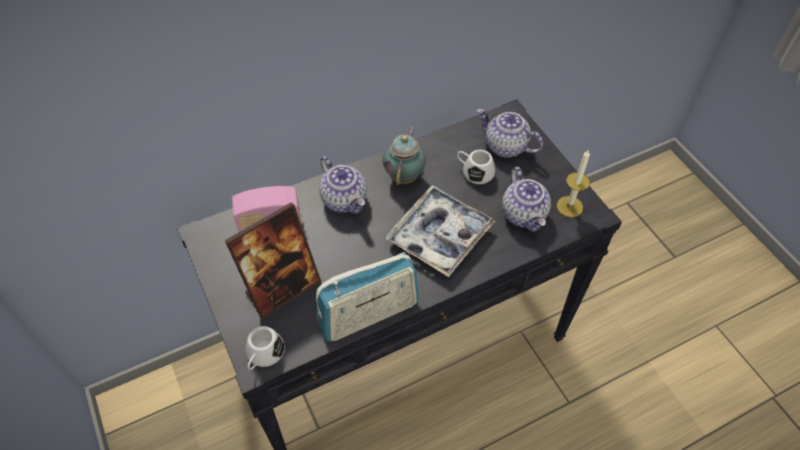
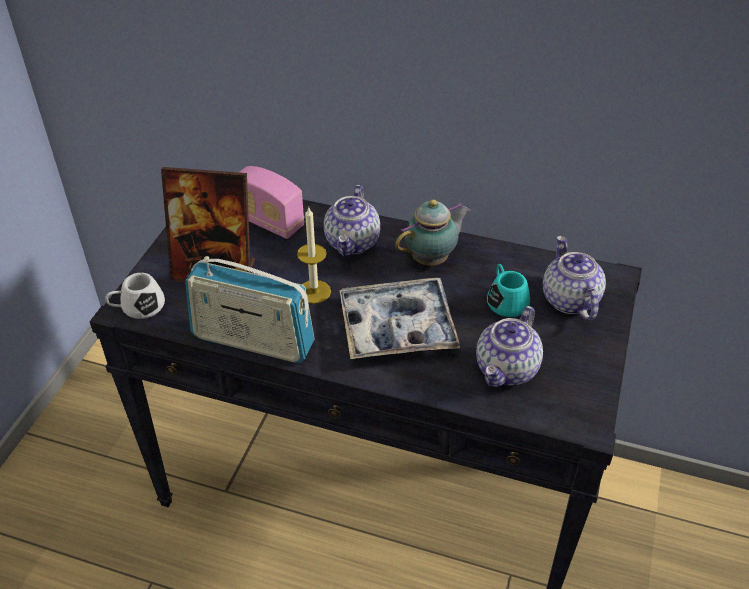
camera: 45 degrees right, 10 degrees down
(474, 171) = (505, 299): white mug -> turquoise mug
(569, 206) = (568, 398): candle -> candle (314, 291)

